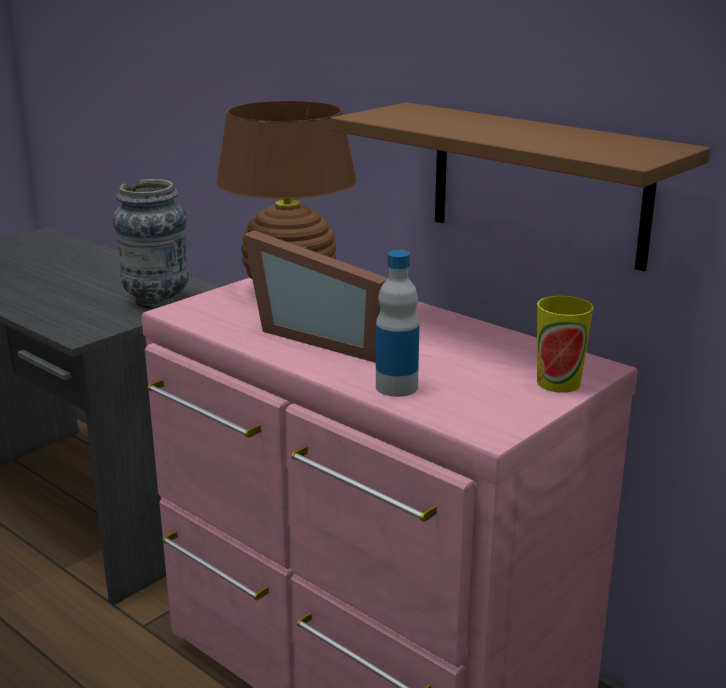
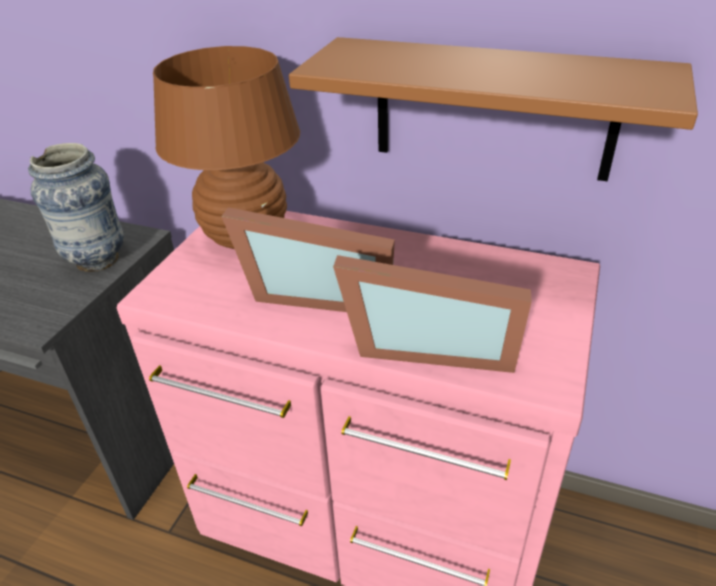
camera: 20 degrees left, 15 degrees up
(396, 387) = (429, 346): bottle -> picture frame
(558, 383) = (557, 300): cup -> none

